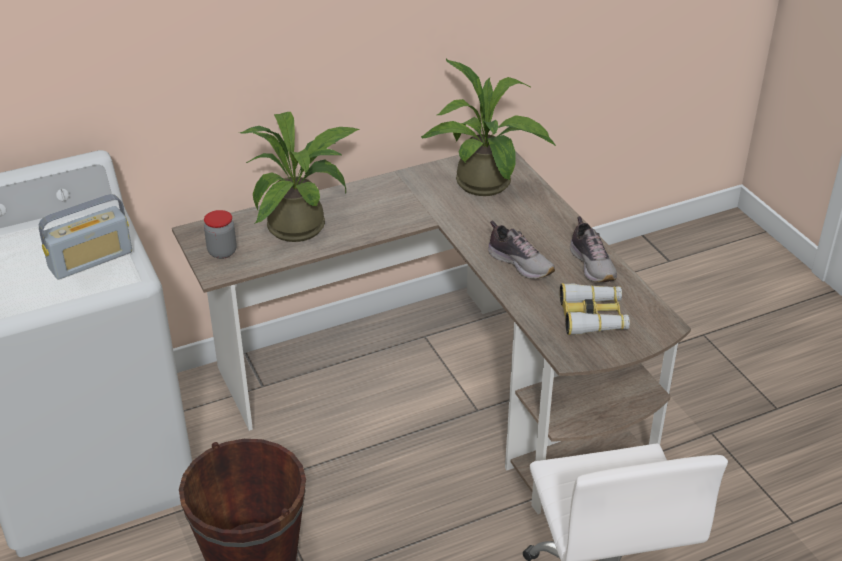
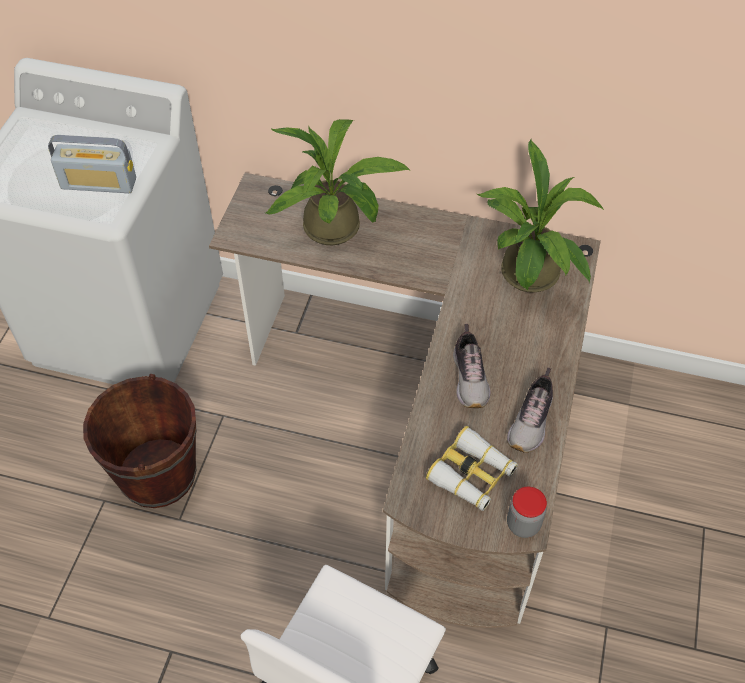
camera: 40 degrees right, 15 degrees up
(222, 252) = (255, 218): jar -> jar (523, 524)

